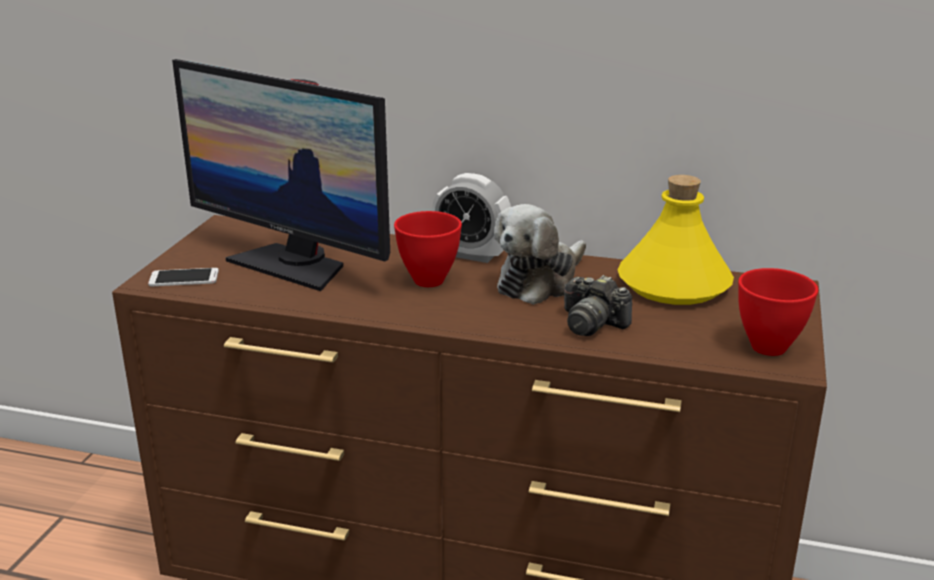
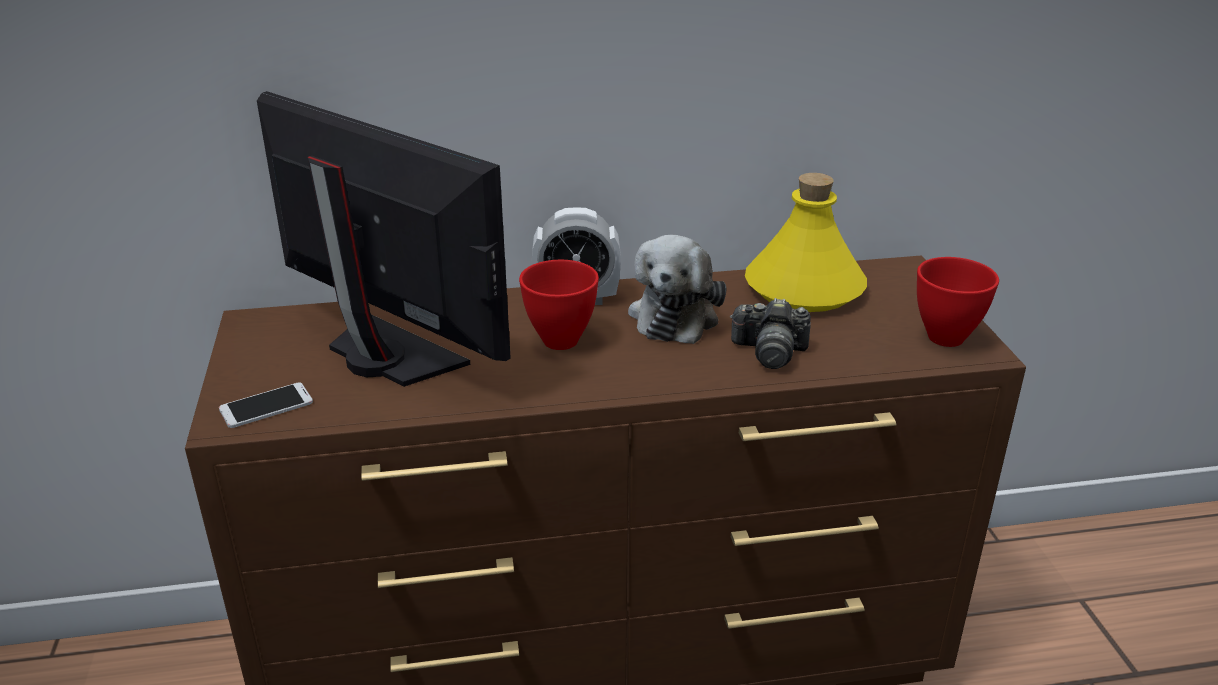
camera: 25 degrees left, 5 degrees up
(294, 264) = (387, 355): monitor -> monitor turned 150 degrees counterclockwise

